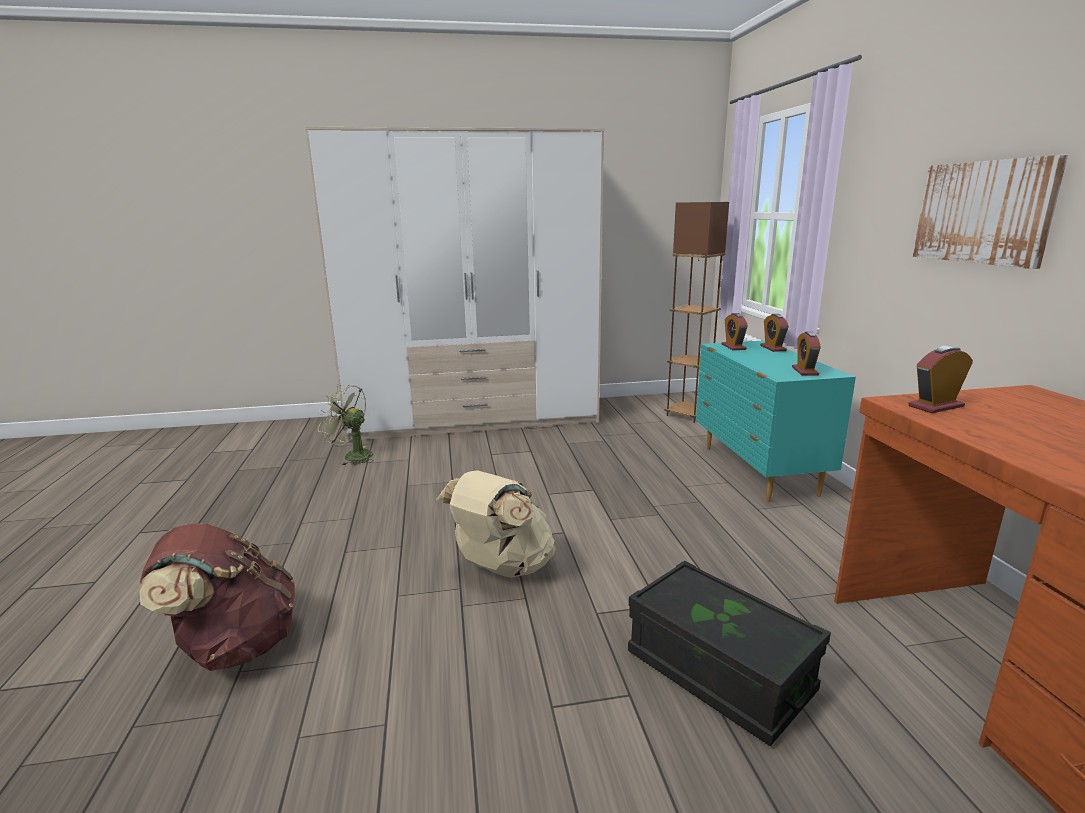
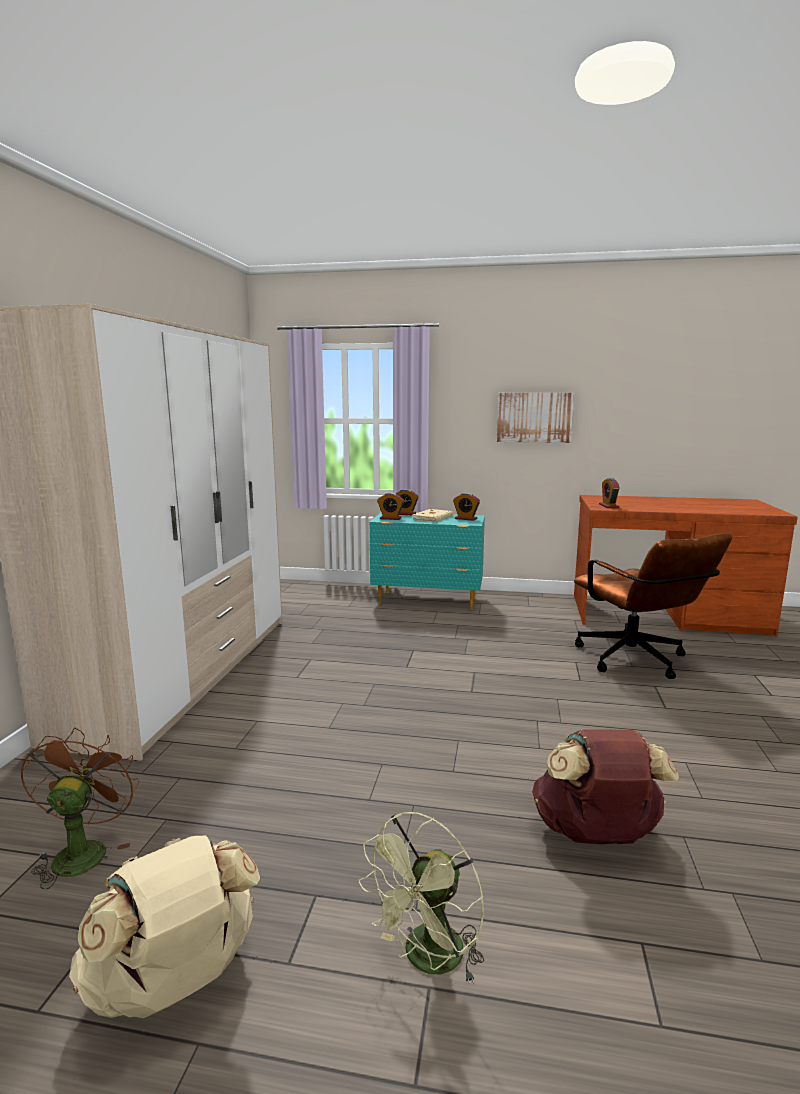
camera: 70 degrees left, 5 degrees down
(254, 456) = (83, 851): none -> brown fan
(352, 456) = (199, 758): green fan -> green fan (427, 961)
(501, 567) = (514, 701): beige backpack -> beige backpack (174, 983)
(688, 415) = (308, 594): brown floor lamp -> none
(718, 672) = (637, 662): black storage box -> brown office chair
(776, 359) = (433, 518): none -> beige book

